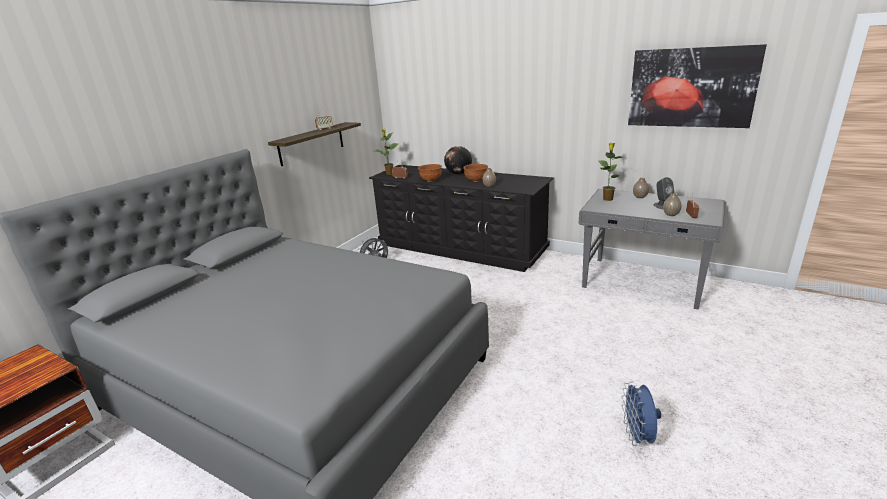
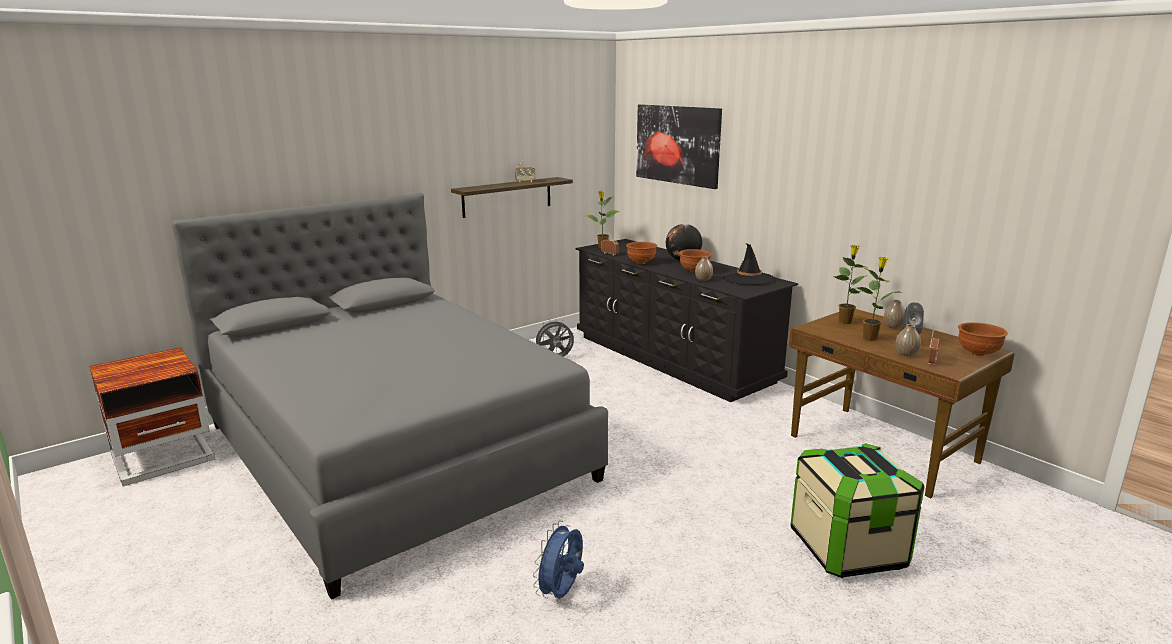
camera: 20 degrees right, 5 degrees down
(518, 180) = (748, 279): none -> black hat
(636, 207) = (870, 338): none -> potted plant
(637, 437) = (709, 601): blue fan -> blue fan (562, 593)
(643, 282) = (882, 450): grey desk -> brown desk
(685, 362) = (847, 549): none -> storage box
(691, 87) = (976, 184): picture -> picture (677, 144)
(708, 205) = (977, 353): none -> brown bowl

